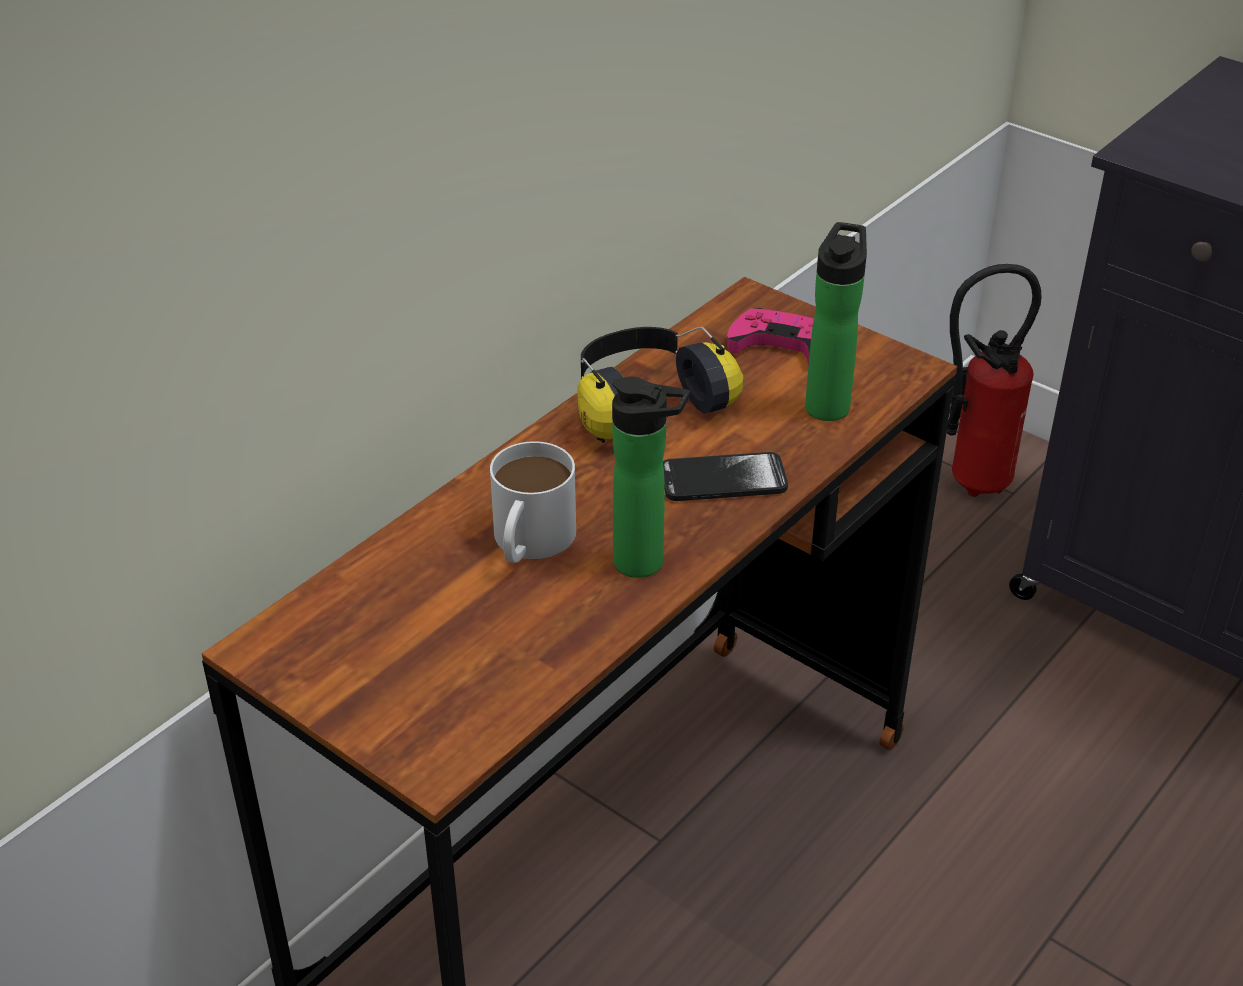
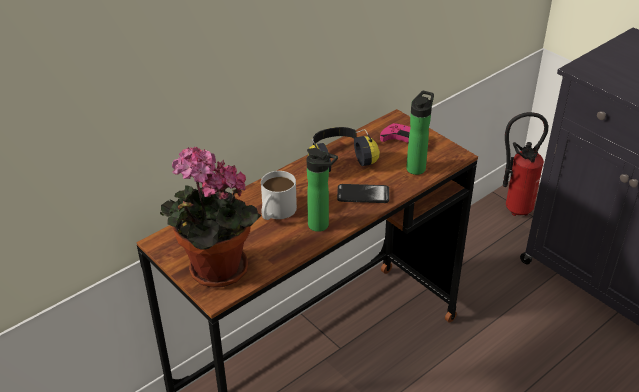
camera: 10 degrees right, 0 degrees up
(415, 705) = (214, 272): none -> potted plant

